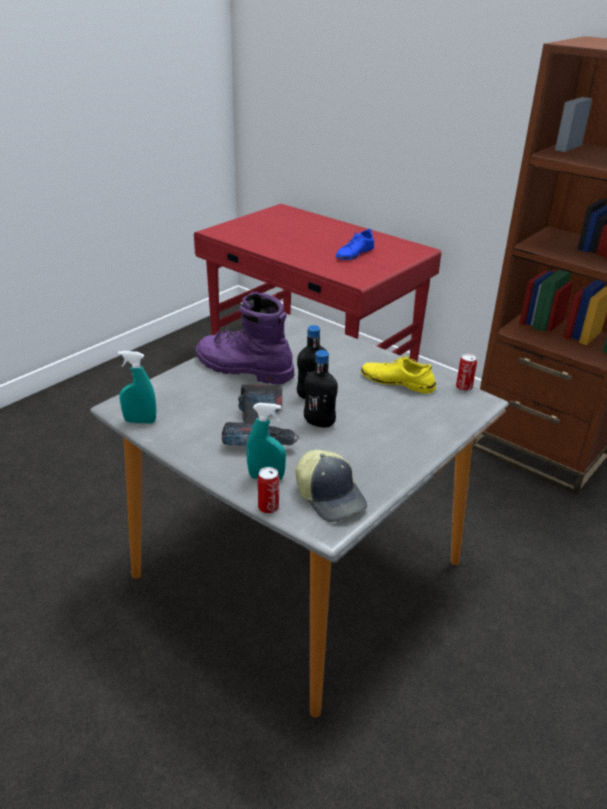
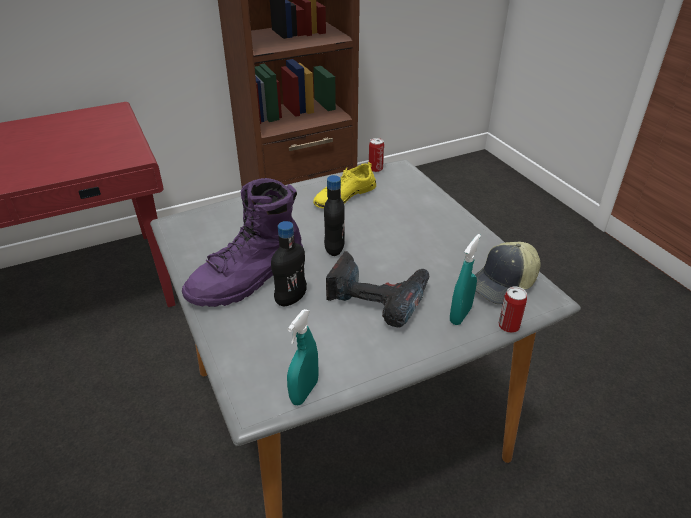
camera: 65 degrees left, 5 degrees up
(319, 423) = (386, 258): black bottle -> black bottle (291, 299)
(330, 496) = (503, 284): cap -> cap turned 150 degrees clockwise
(354, 253) = (72, 142): blue shoe -> none

